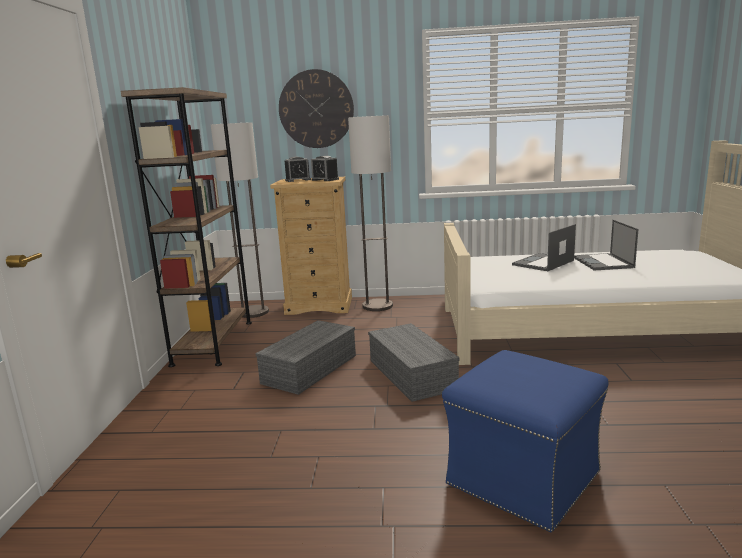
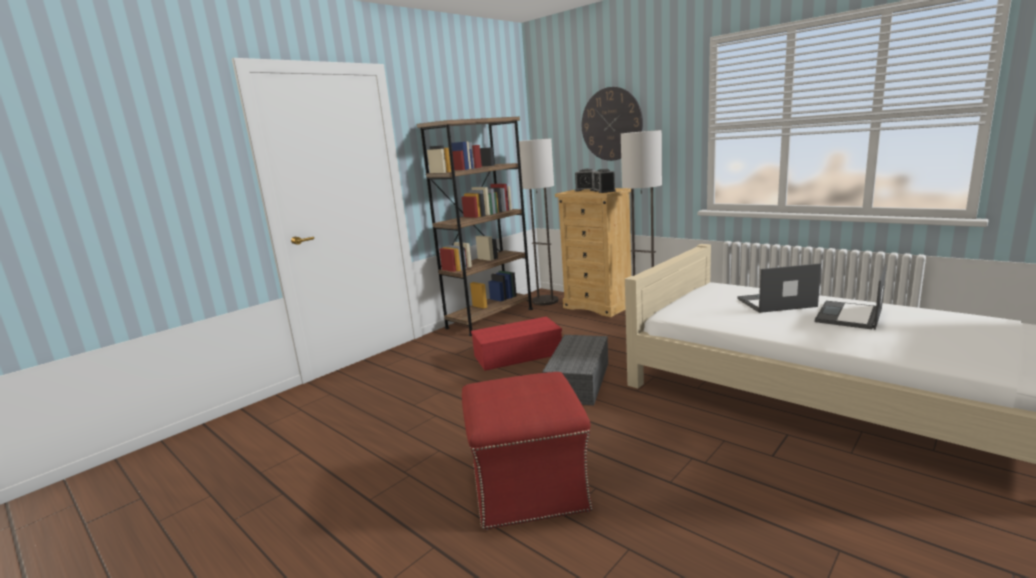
camera: 40 degrees right, 0 degrees up
(310, 368) = (518, 354): grey storage box -> red storage box
(522, 479) = (527, 488): blue ottoman -> red ottoman

